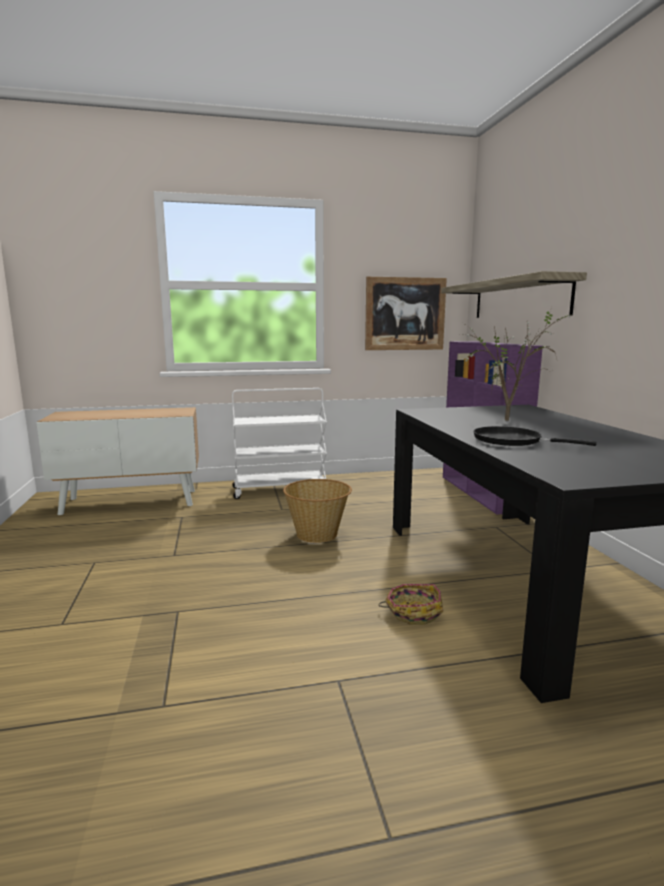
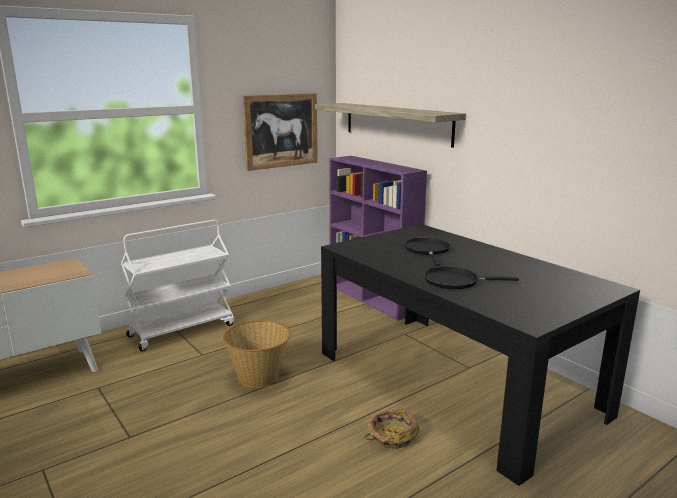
camera: 25 degrees left, 5 degrees up
(509, 420) = (427, 250): potted plant -> black frying pan

